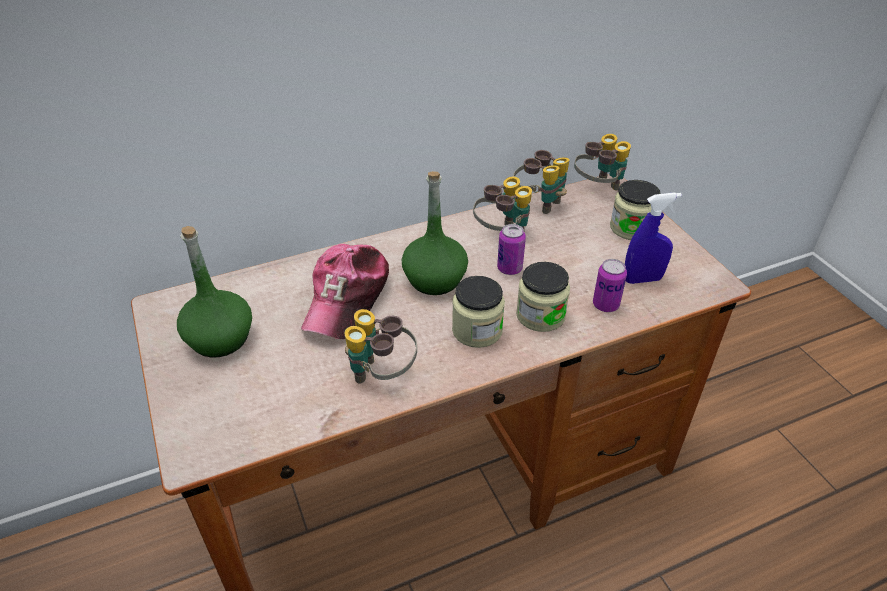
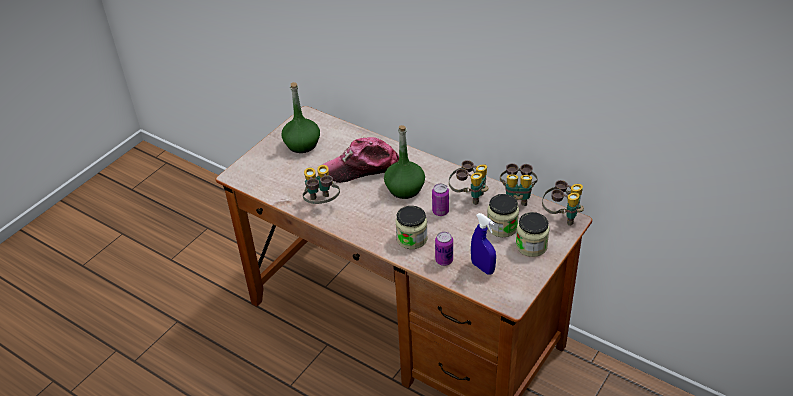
camera: 60 degrees right, 0 degrees up
(477, 330) = (379, 221): jar -> jar (502, 227)

